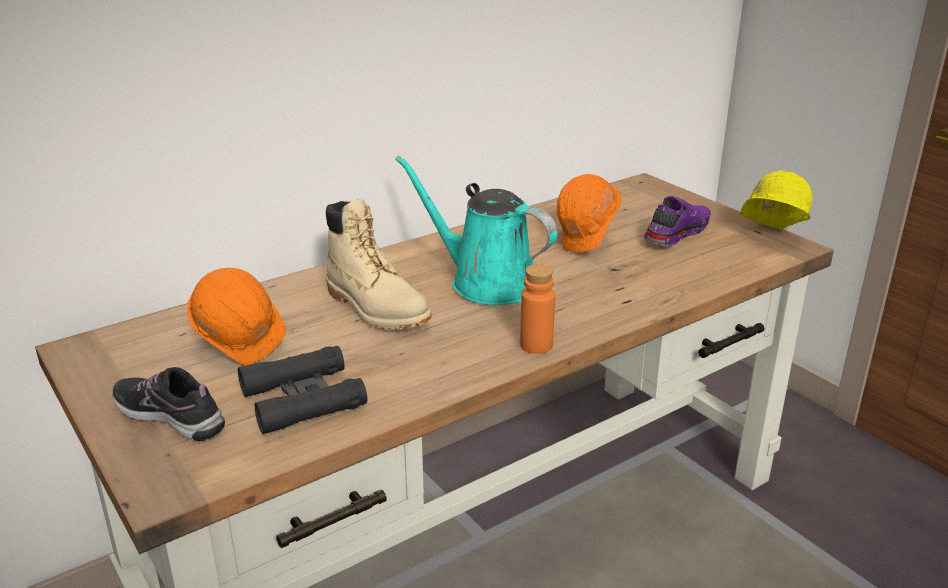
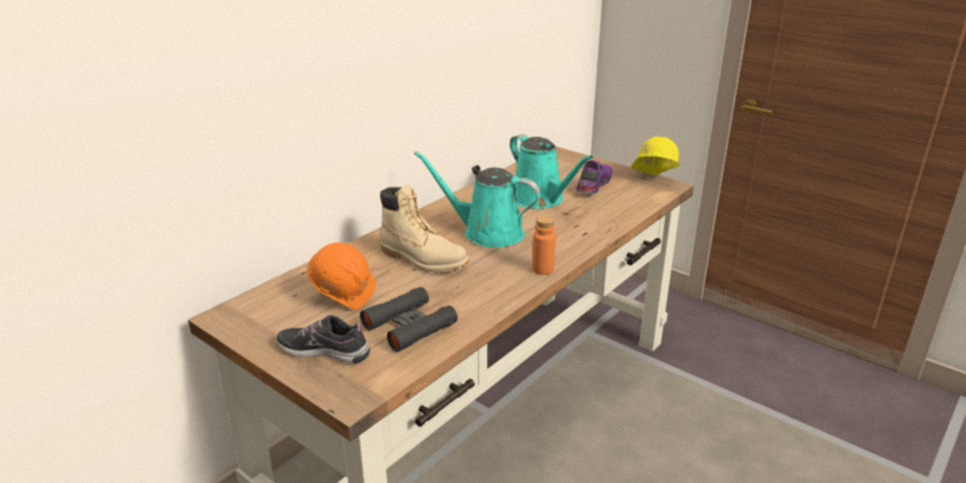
camera: 15 degrees left, 0 degrees up
(587, 245) = (540, 199): orange hard hat -> turquoise watering can

